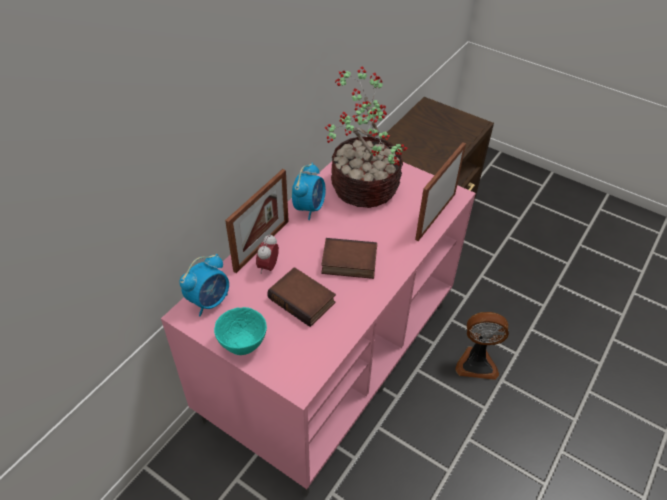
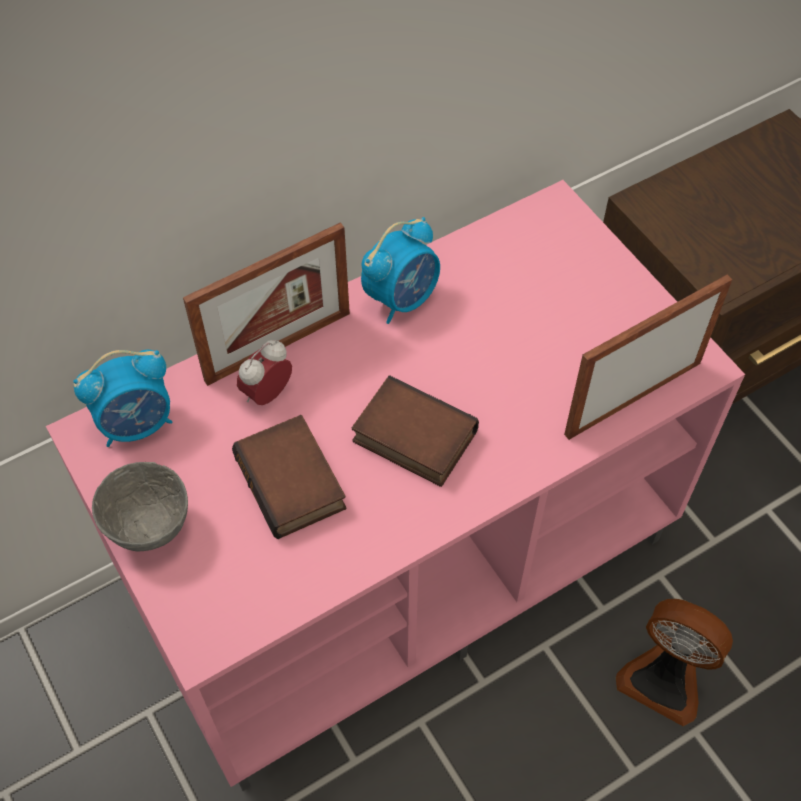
camera: 25 degrees right, 10 degrees up
(243, 345) = (149, 529): turquoise bowl -> grey bowl
(363, 186) = (527, 285): potted plant -> none

